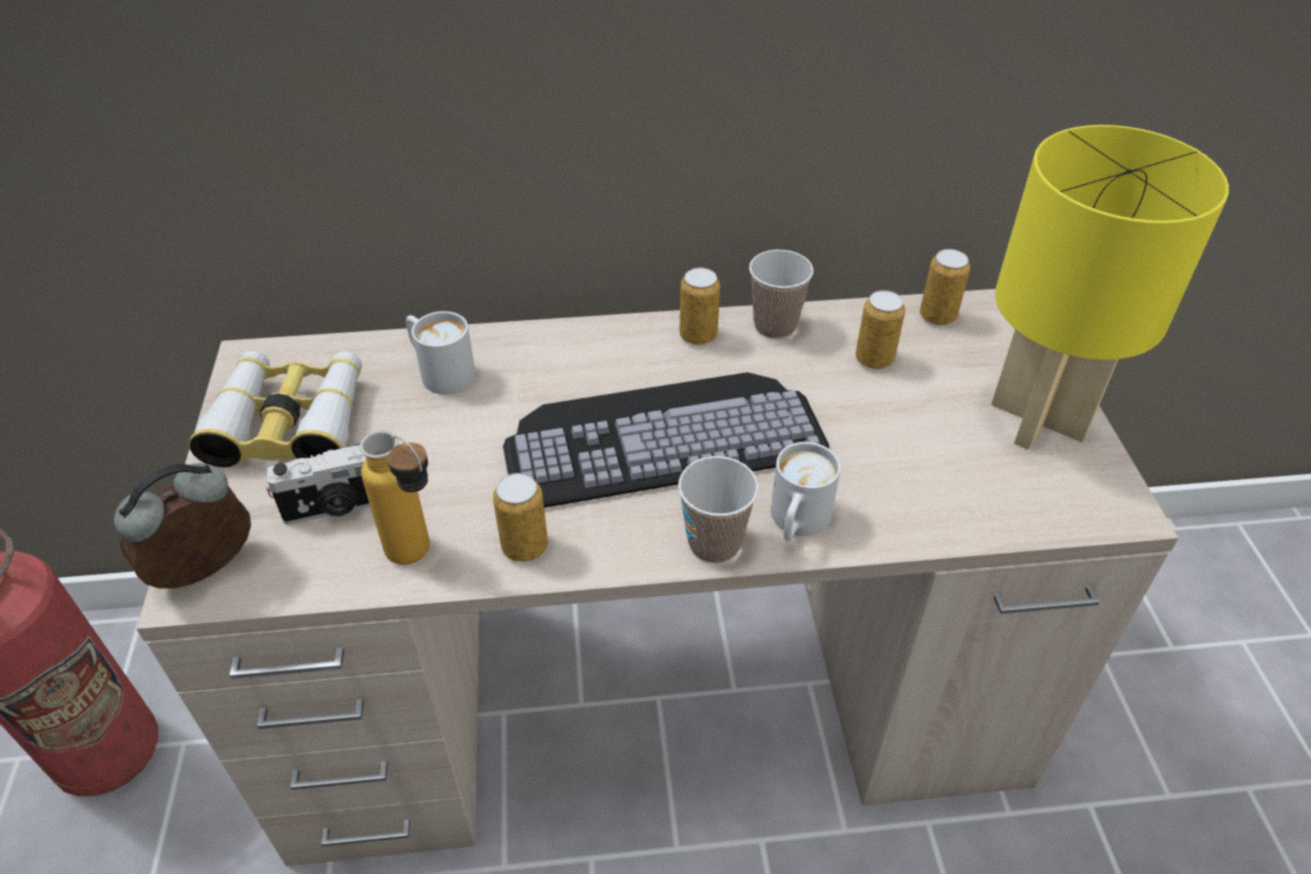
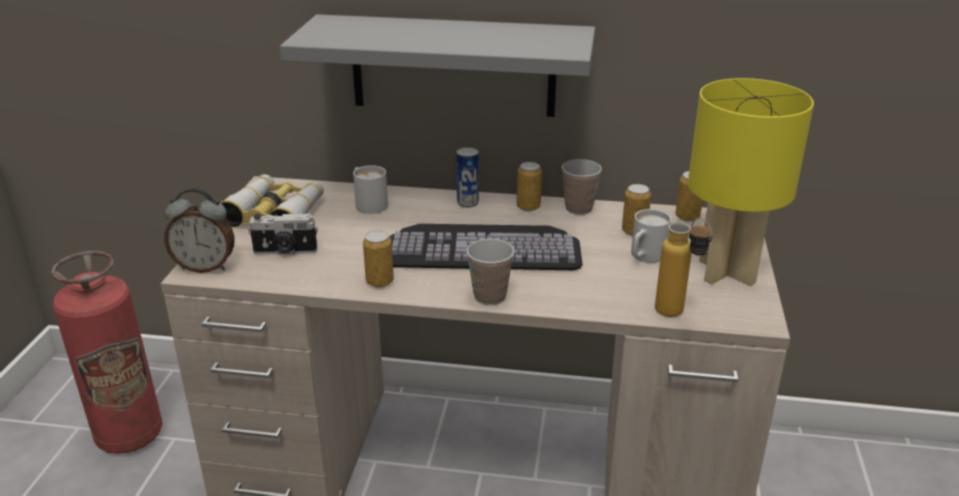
camera: 15 degrees right, 15 degrees down
(207, 572) = (205, 267): alarm clock -> alarm clock turned 150 degrees counterclockwise
(420, 559) = (319, 278): bottle -> bottle (677, 316)
(551, 124) = (453, 66): none -> grey shelf
(601, 343) = (467, 203): none -> can
(796, 523) = (544, 295): white mug -> white mug (644, 257)

